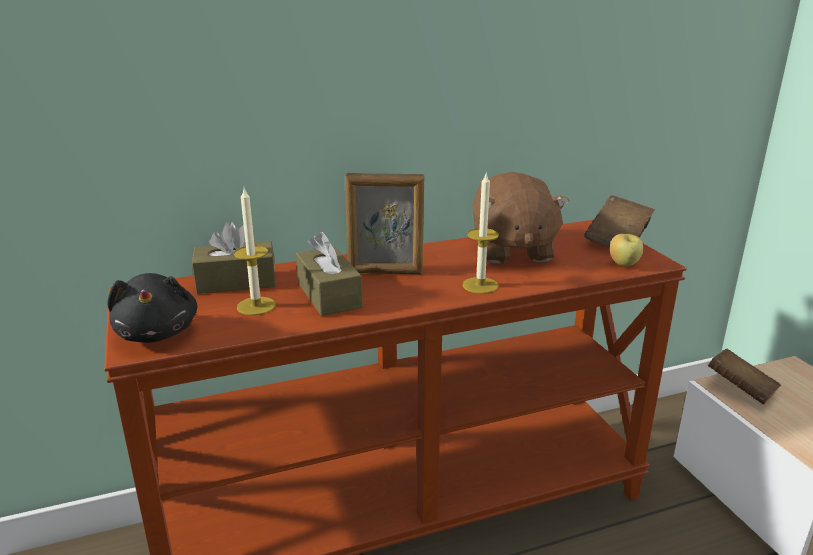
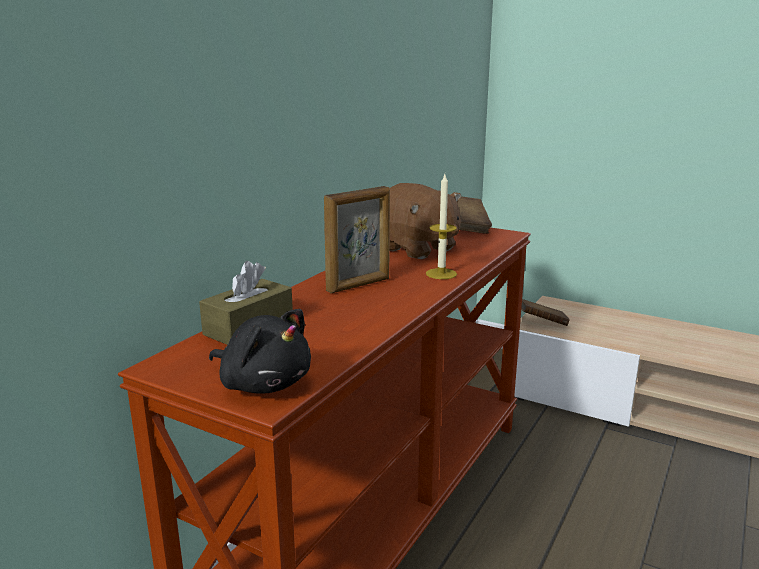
camera: 40 degrees left, 5 degrees down
(256, 306) = (307, 336): candle -> none
(329, 295) = (350, 311): brown tissue box -> none
(624, 264) = (497, 239): apple -> none

